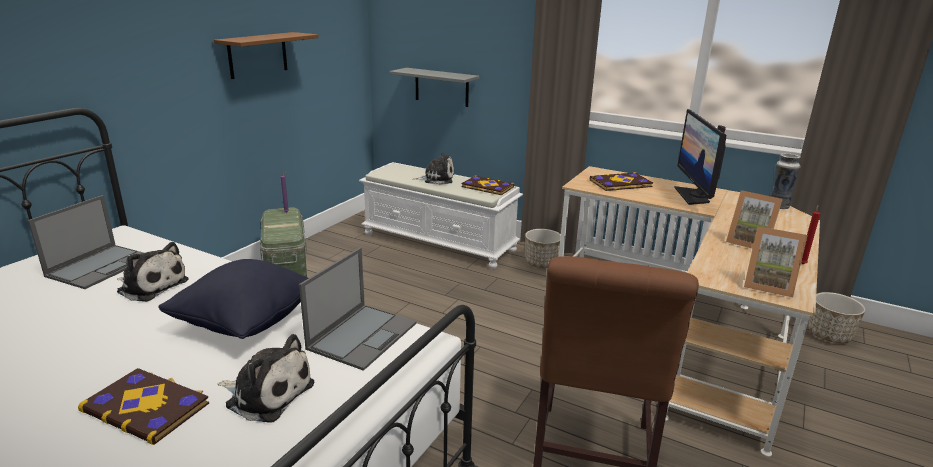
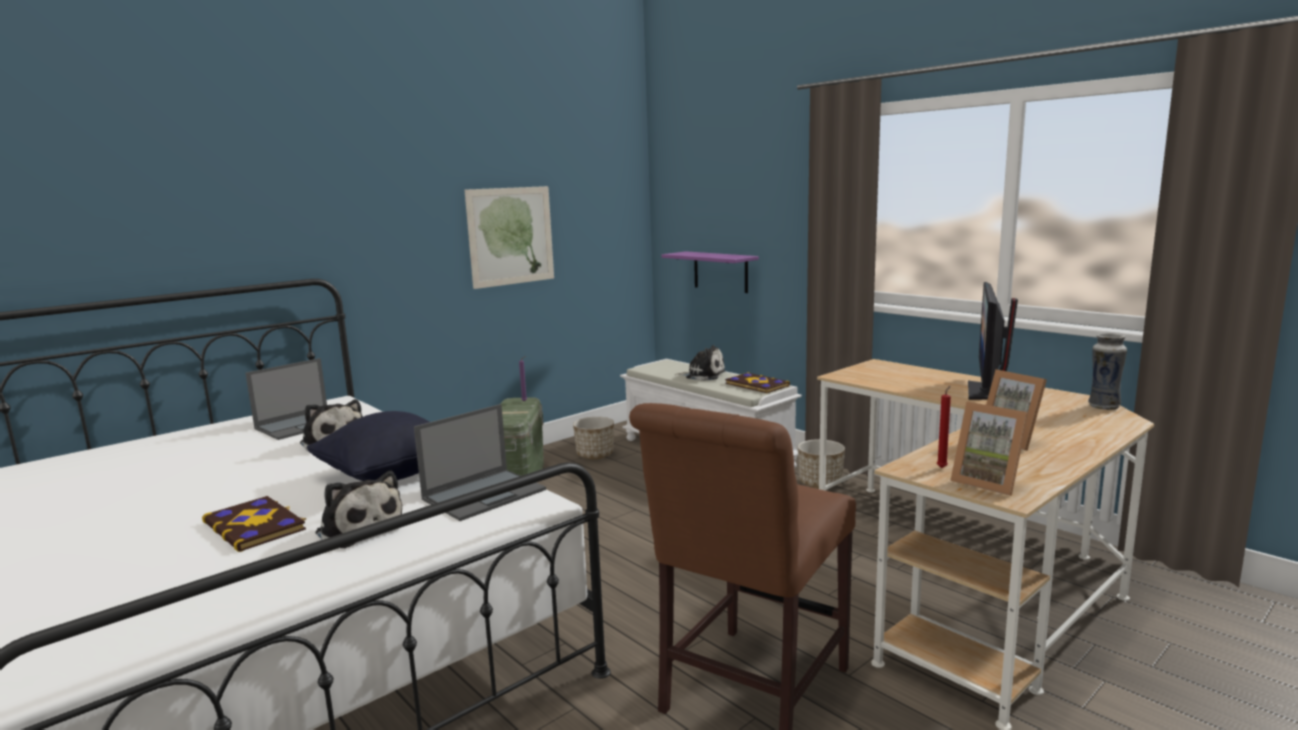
camera: 20 degrees right, 10 degrees down
(258, 55) = (511, 236): brown shelf -> picture
(441, 87) = (720, 271): grey shelf -> purple shelf
(621, 184) = (896, 376): book -> none
(802, 263) = (1068, 465): red candle -> red candle (942, 467)
(829, 335) = (1206, 604): planter -> planter (595, 455)

